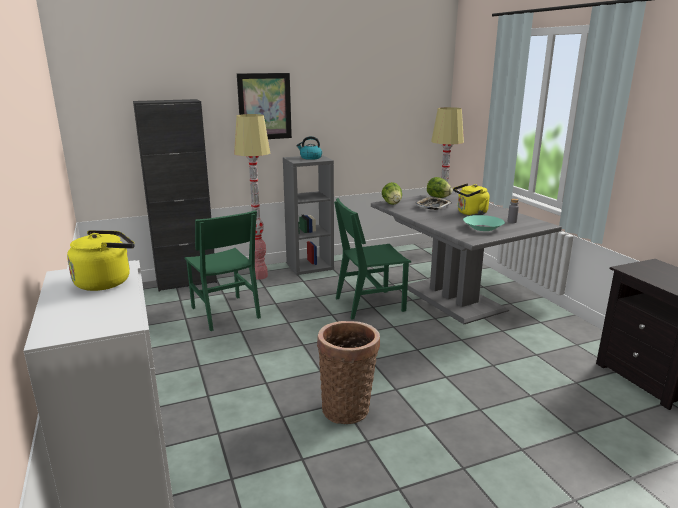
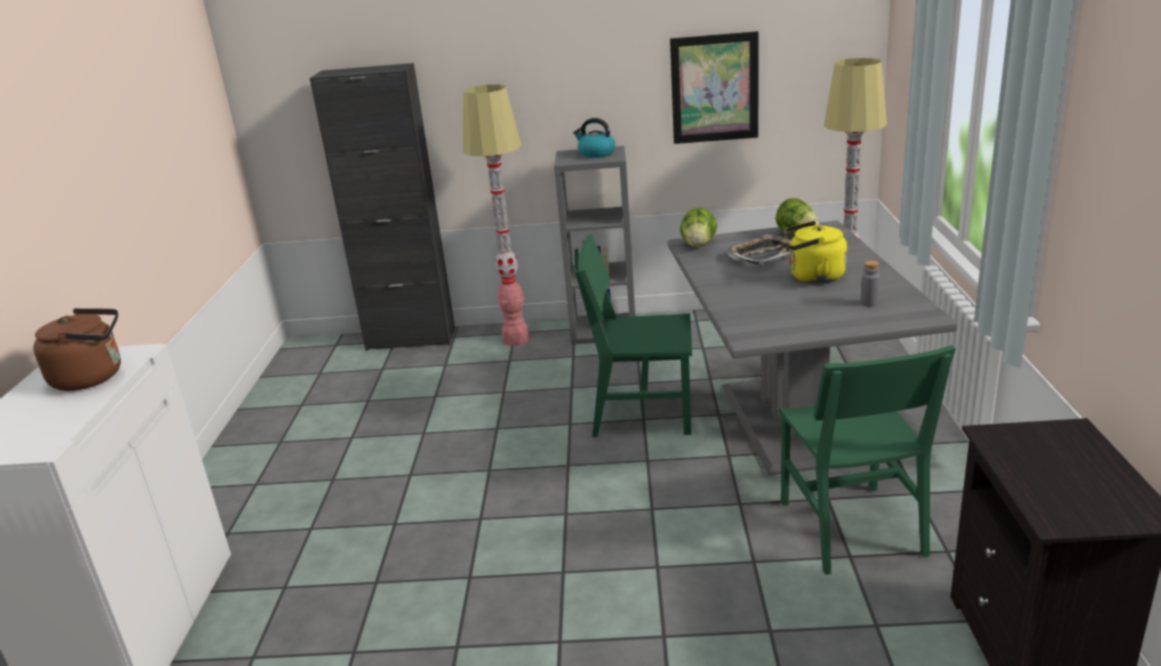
camera: 25 degrees right, 5 degrees up
(106, 282) = (93, 377): yellow kettle -> brown kettle
(225, 312) = (424, 398): green chair -> green chair (850, 527)
(264, 106) = (524, 69): picture -> picture (714, 88)
(348, 407) = (471, 587): basket -> none
(483, 227) = (797, 312): turquoise bowl -> none

